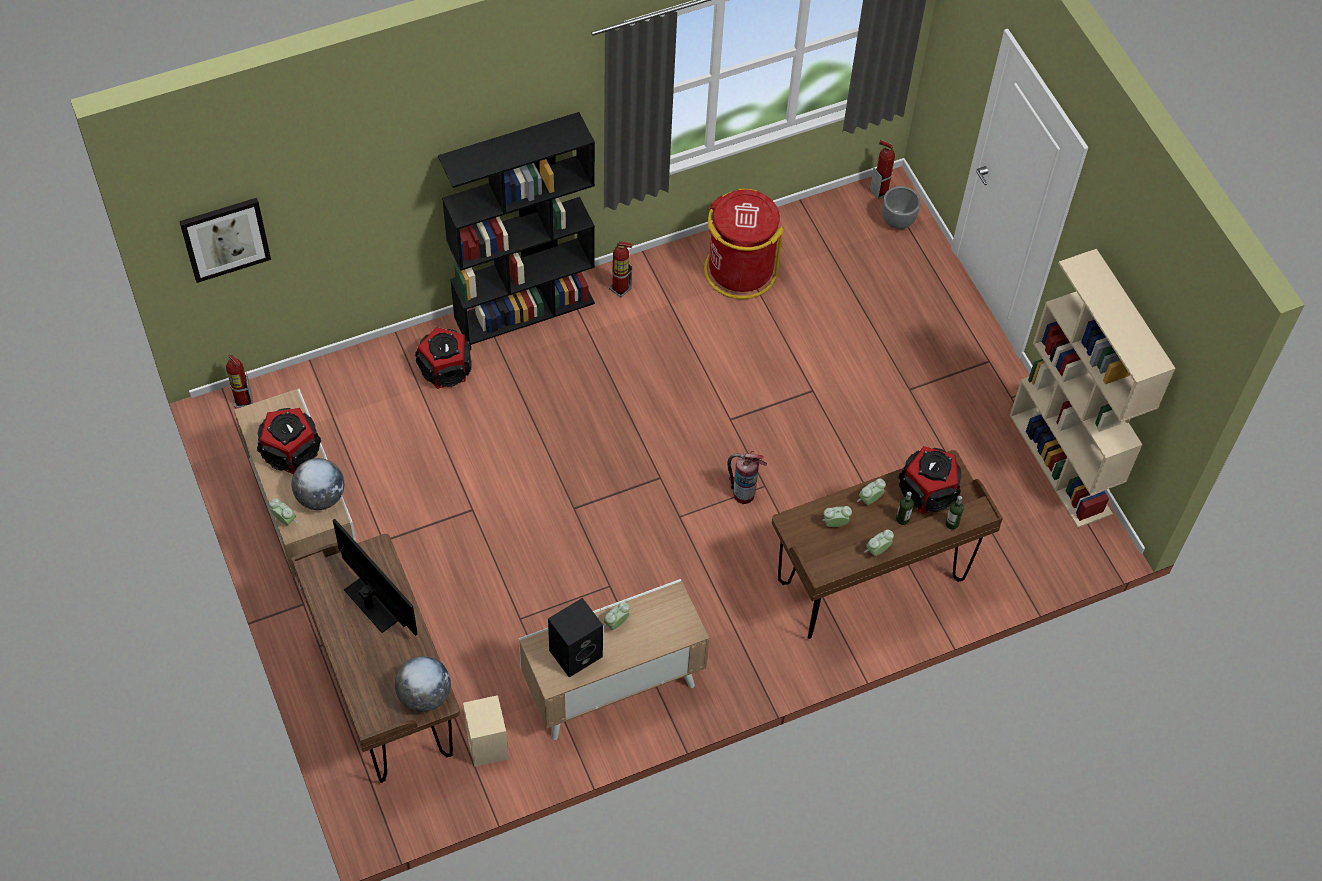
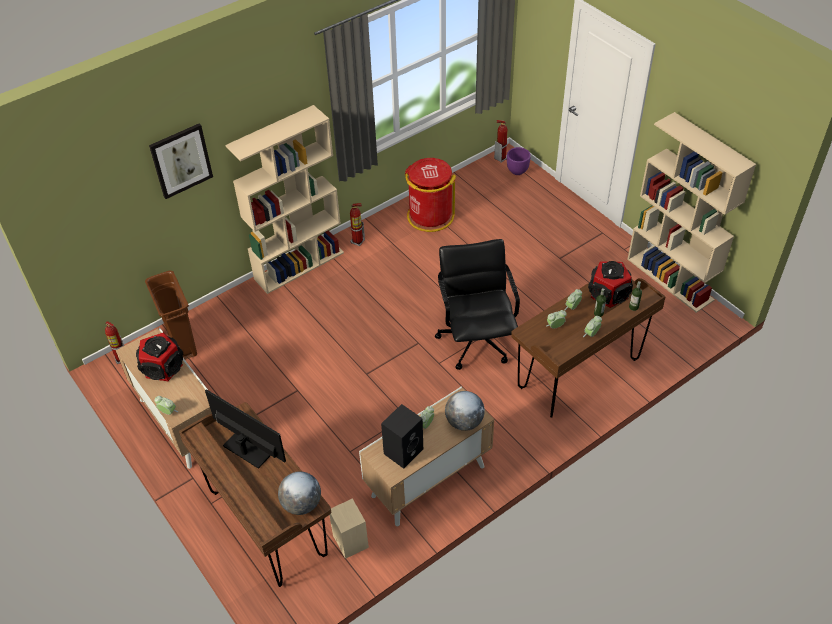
camera: 10 degrees left, 10 degrees down
(225, 238) = (86, 226): picture -> picture (181, 160)
(320, 497) = (191, 391): globe -> globe (464, 422)
(330, 397) = (182, 343): none -> brown trash can
(446, 369) = (256, 310): speaker -> none
(524, 309) = (299, 265): black bookcase -> beige bookcase
(743, 494) = (476, 340): fire extinguisher -> black office chair
(898, 221) = (517, 171): grey planter -> purple planter

